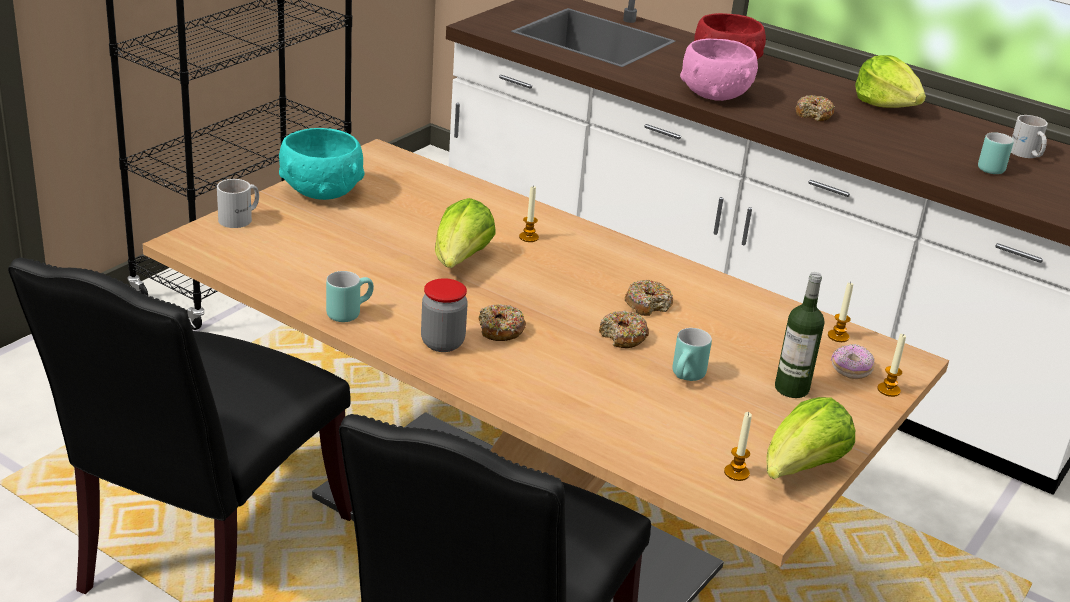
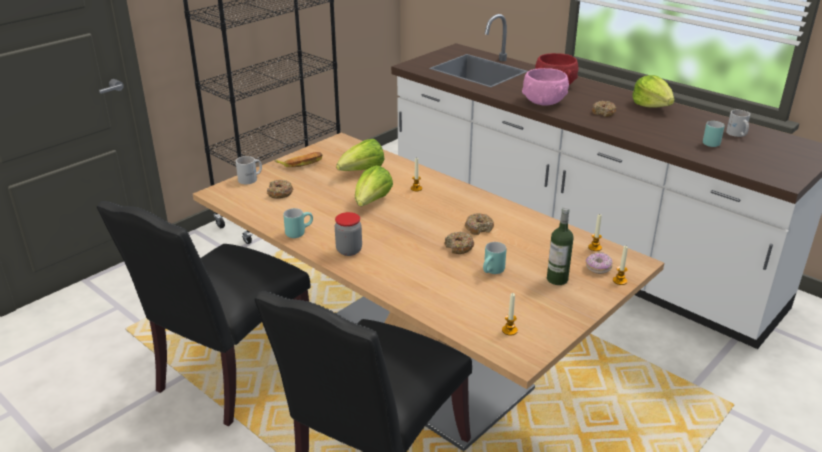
camera: 10 degrees right, 0 degrees up
(321, 191) = (301, 163): turquoise bowl -> banana
(500, 330) = (385, 243): donut -> donut (280, 193)
(801, 470) = (551, 329): lettuce -> lettuce (362, 172)

